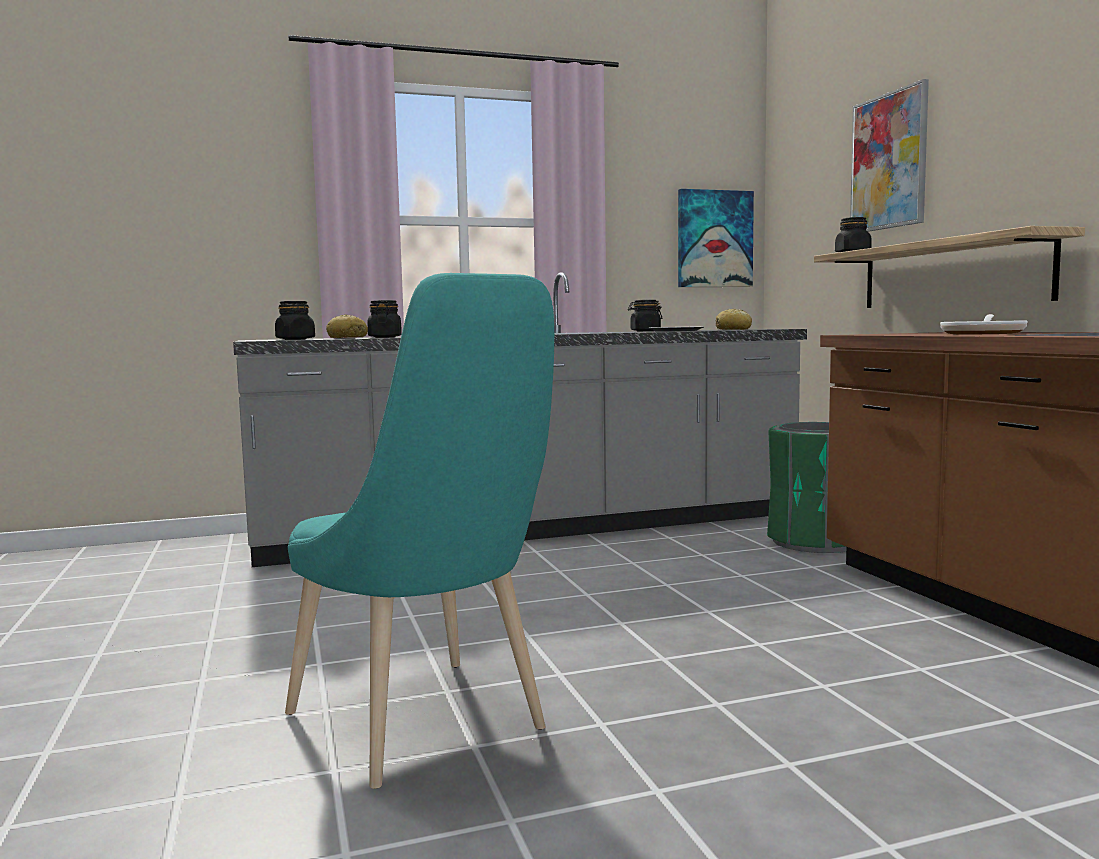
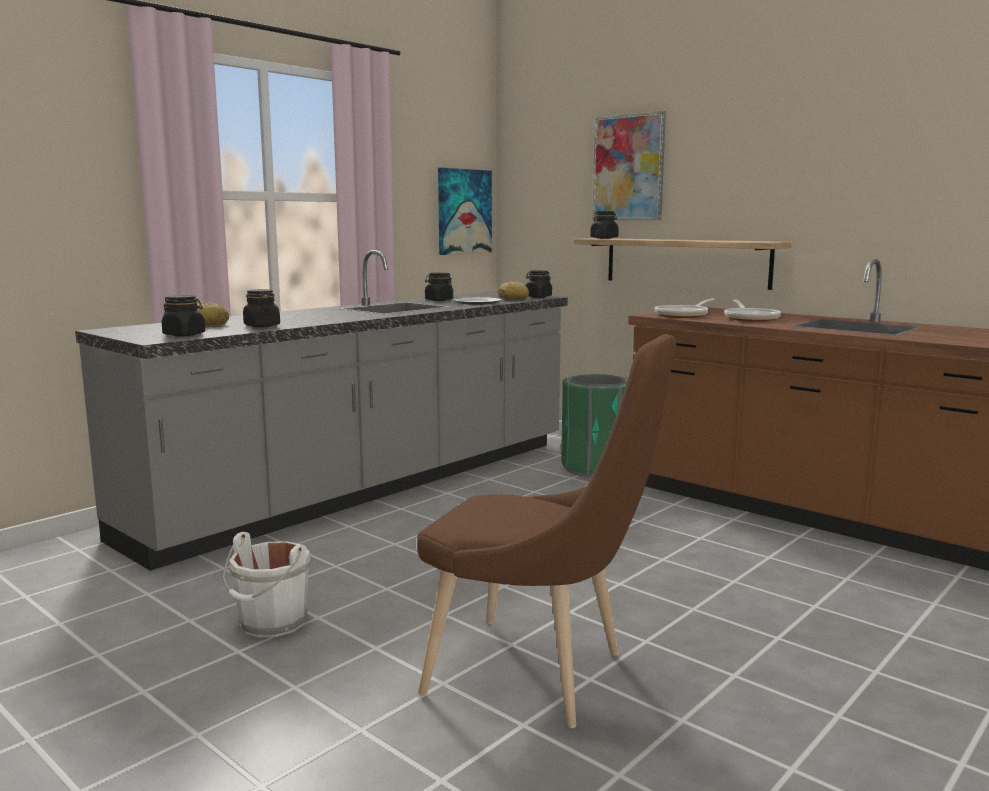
camera: 30 degrees left, 5 degrees up
(270, 624) = (271, 624): none -> white bucket
(425, 727) = (538, 675): turquoise chair -> brown chair
(770, 329) = (538, 297): none -> black jar
(897, 334) = (684, 315): none -> frying pan

